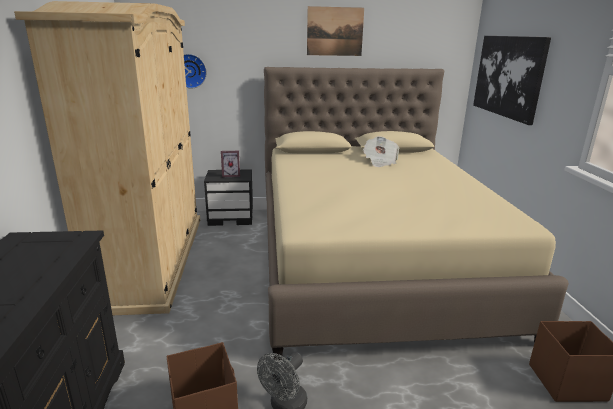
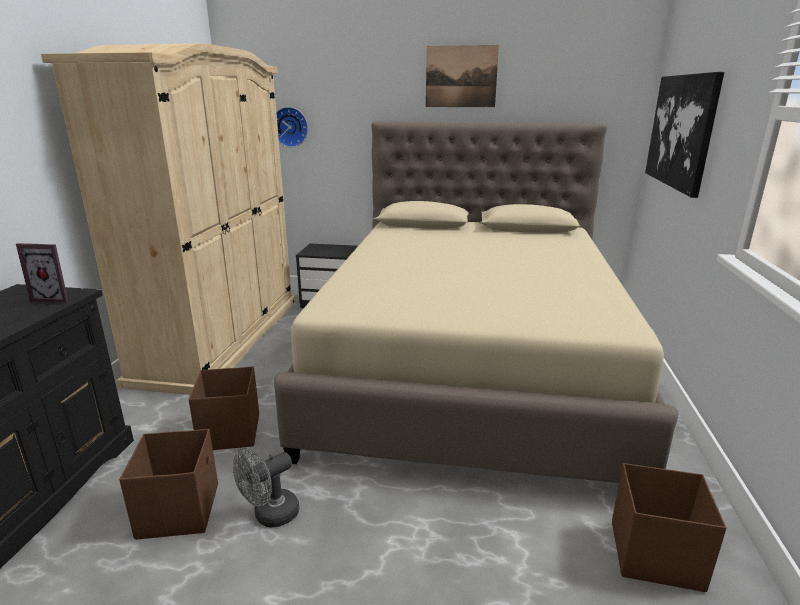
camera: 15 degrees right, 0 degrees up
(210, 341) = (231, 431): none -> brown storage box
(231, 175) = (330, 250): picture frame -> picture frame (56, 298)
(380, 162) = (495, 241): newspaper -> none

